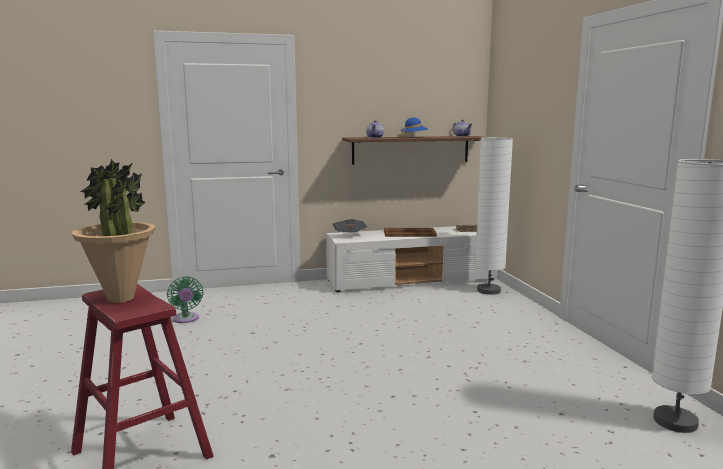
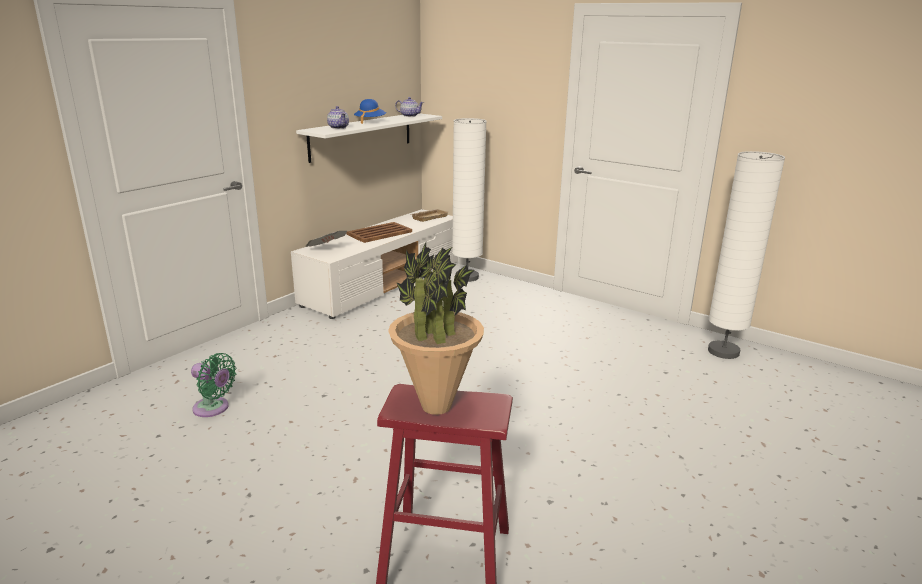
camera: 40 degrees left, 10 degrees up
(411, 150) = (362, 136): brown shelf -> white shelf

